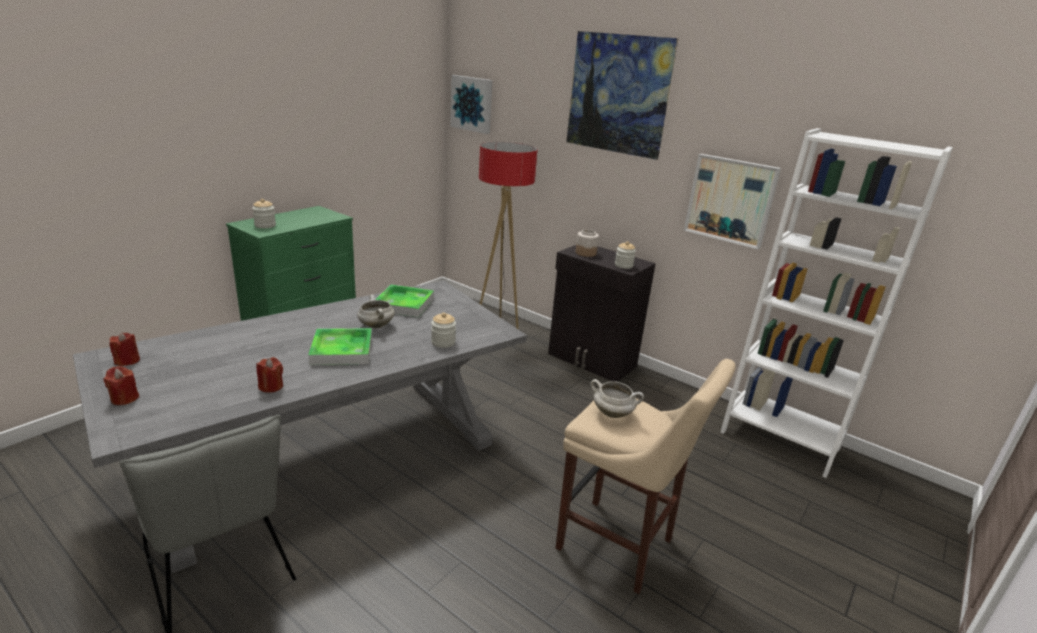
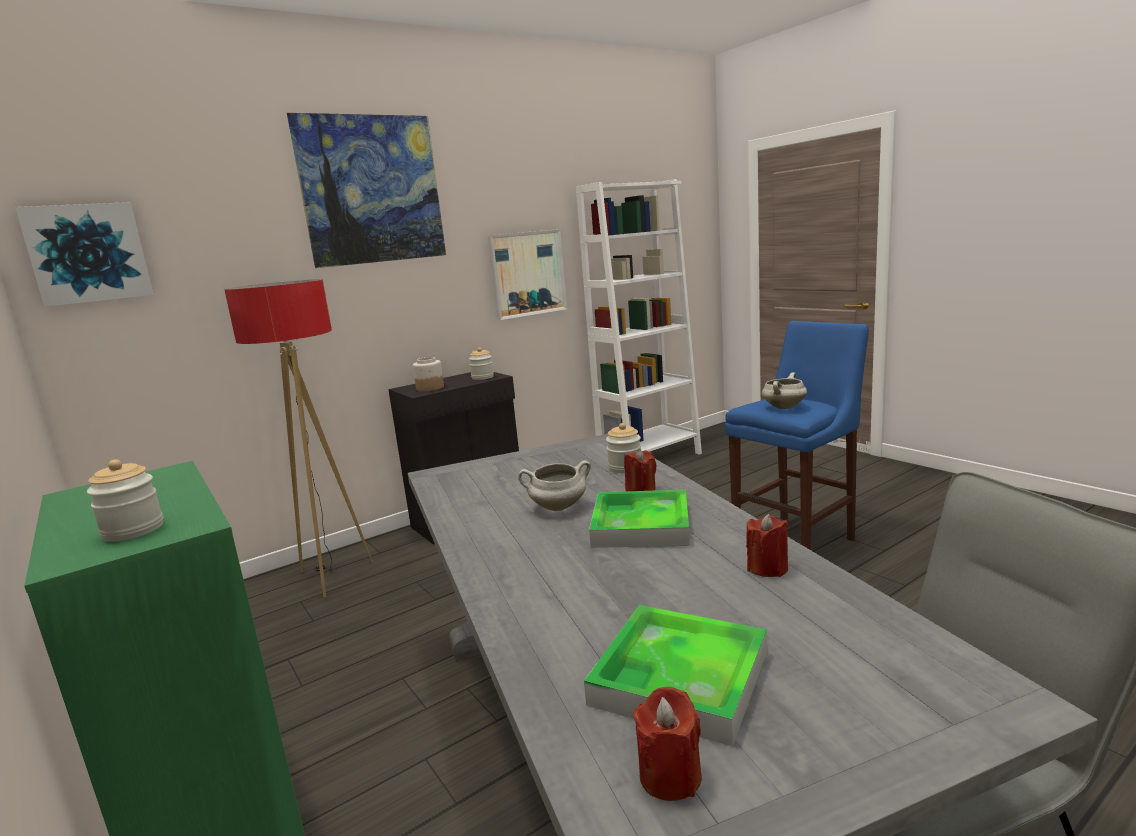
camera: 70 degrees left, 10 degrees down
(124, 398) = (859, 731): red candle -> red candle (641, 489)
(404, 304) = (485, 493): tray -> tray (680, 678)
(620, 547) = (798, 540): beige stool -> blue stool

